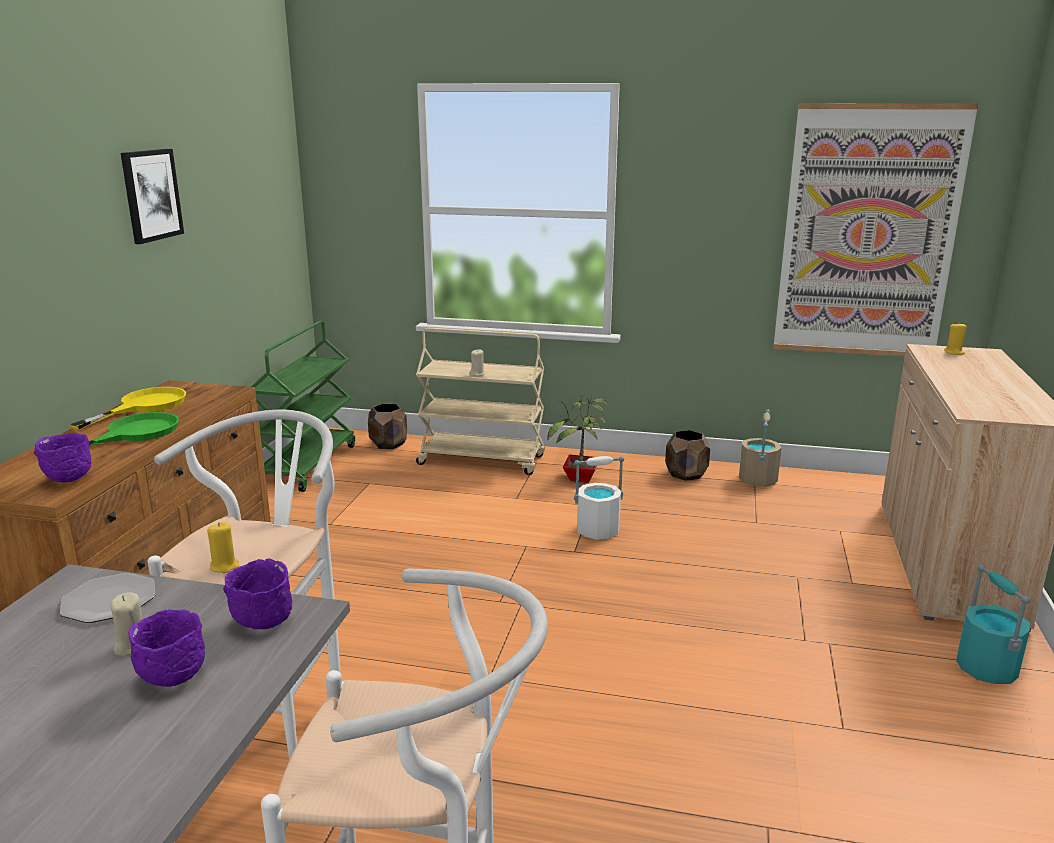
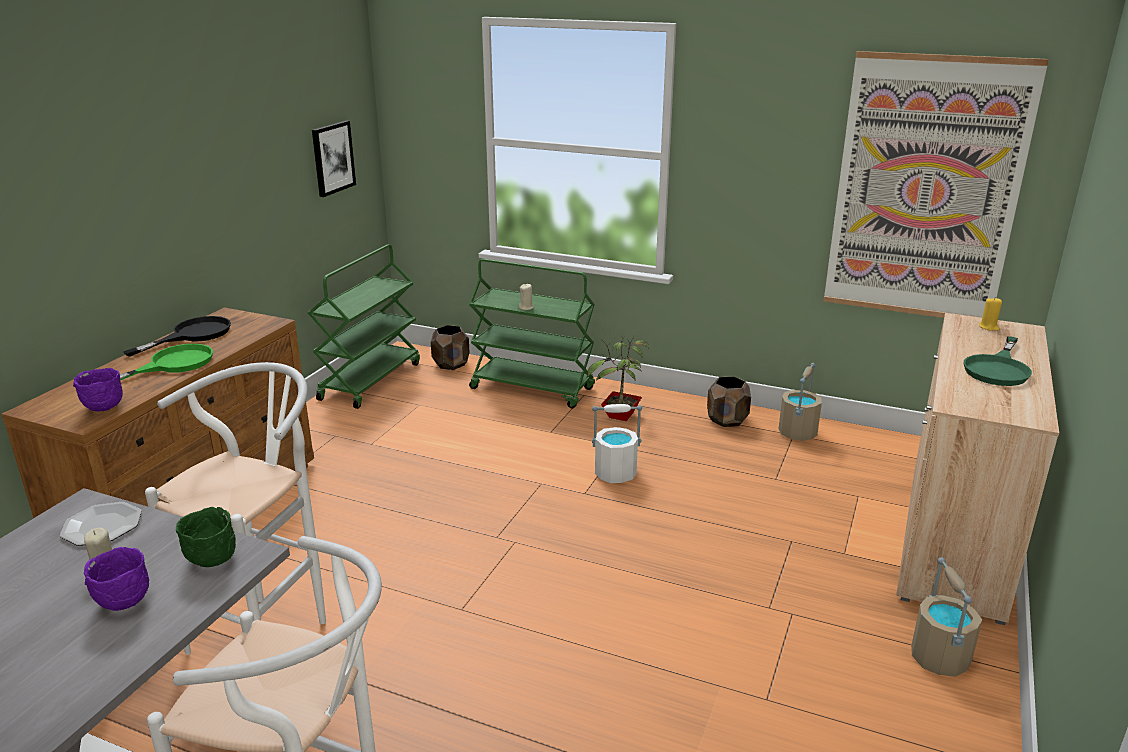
camera: 10 degrees right, 5 degrees up
(144, 406) = (192, 335): yellow frying pan -> black frying pan
(151, 195) = (209, 138): picture -> picture (332, 158)
(225, 566) = (207, 501): yellow candle -> none
(263, 622) = (212, 559): purple bowl -> green bowl
(482, 460) = (533, 388): beige cart -> green cart
(986, 668) = (939, 657): turquoise bucket -> beige bucket
(988, 382) = (998, 368): none -> green frying pan

